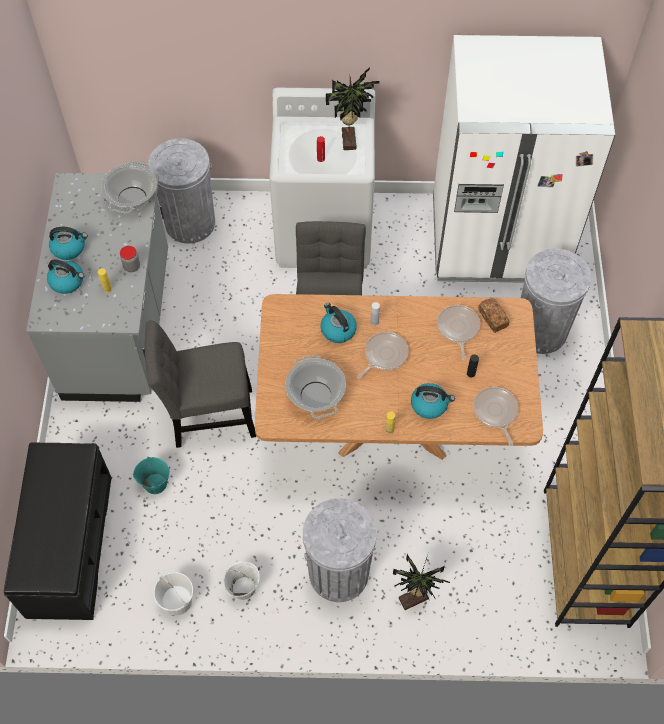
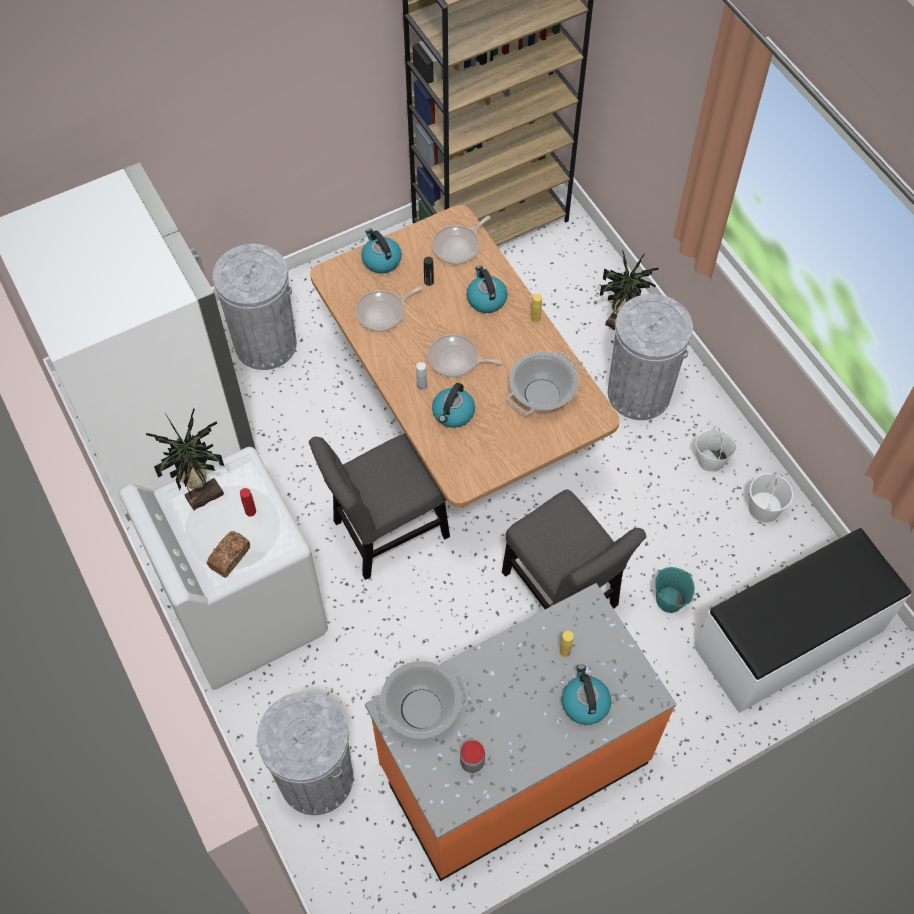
camera: 120 degrees left, 0 degrees up
(68, 545) = (789, 640): black bench -> white bench
(69, 248) = (538, 734): kettle -> kettle (381, 260)
(120, 325) = (513, 764): grey counter -> orange counter
(132, 266) = (518, 644): jar -> jar (472, 762)
(492, 319) = (352, 289): bread -> bread (230, 557)

